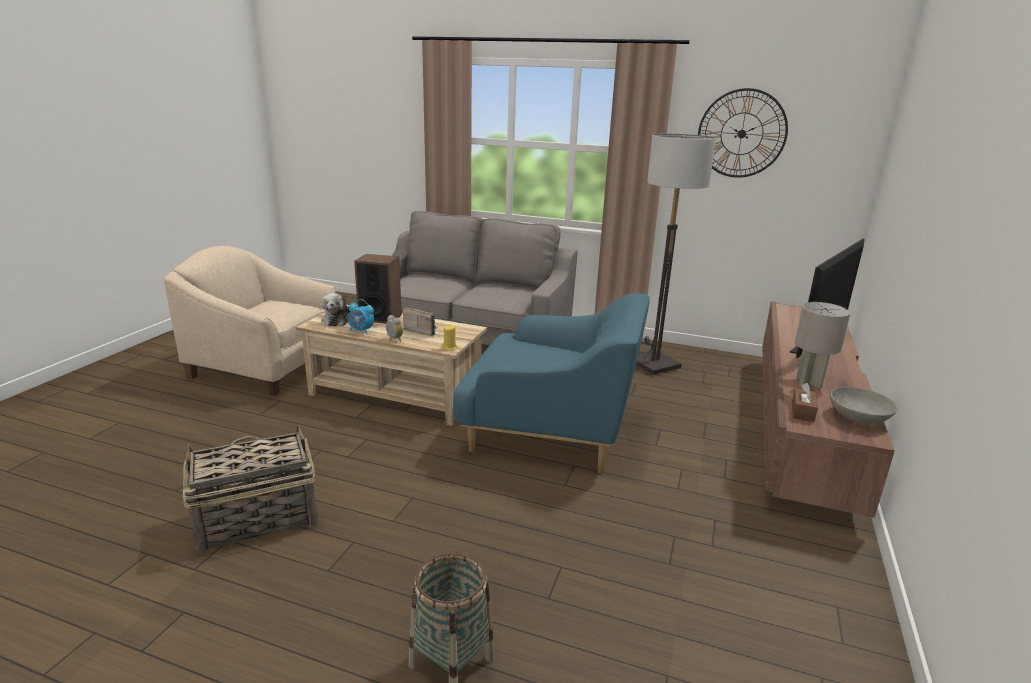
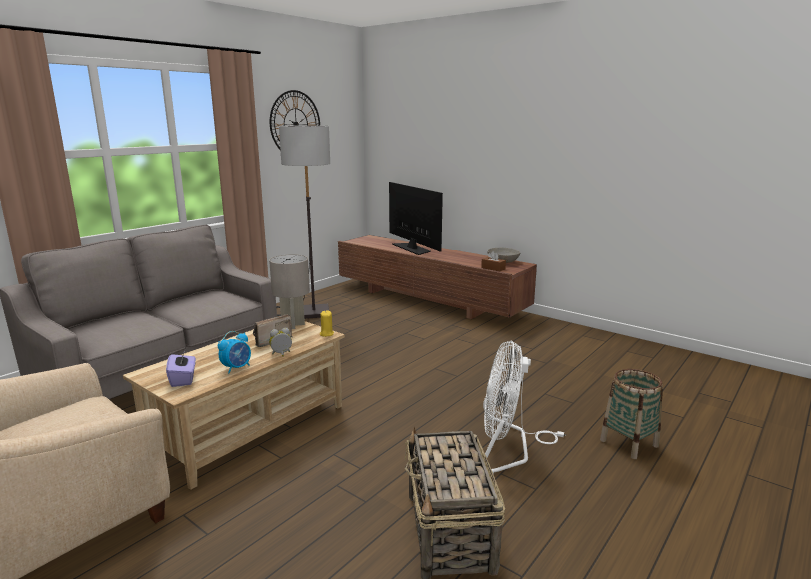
camera: 70 degrees left, 5 degrees down
(336, 320) = (183, 379): plush toy -> purple tissue box
(380, 317) = (206, 356): speaker -> none
(415, 543) = (509, 444): none -> white fan
(550, 429) = (378, 367): blue armchair -> none
(809, 382) = (460, 260): grey table lamp -> grey table lamp (293, 325)

